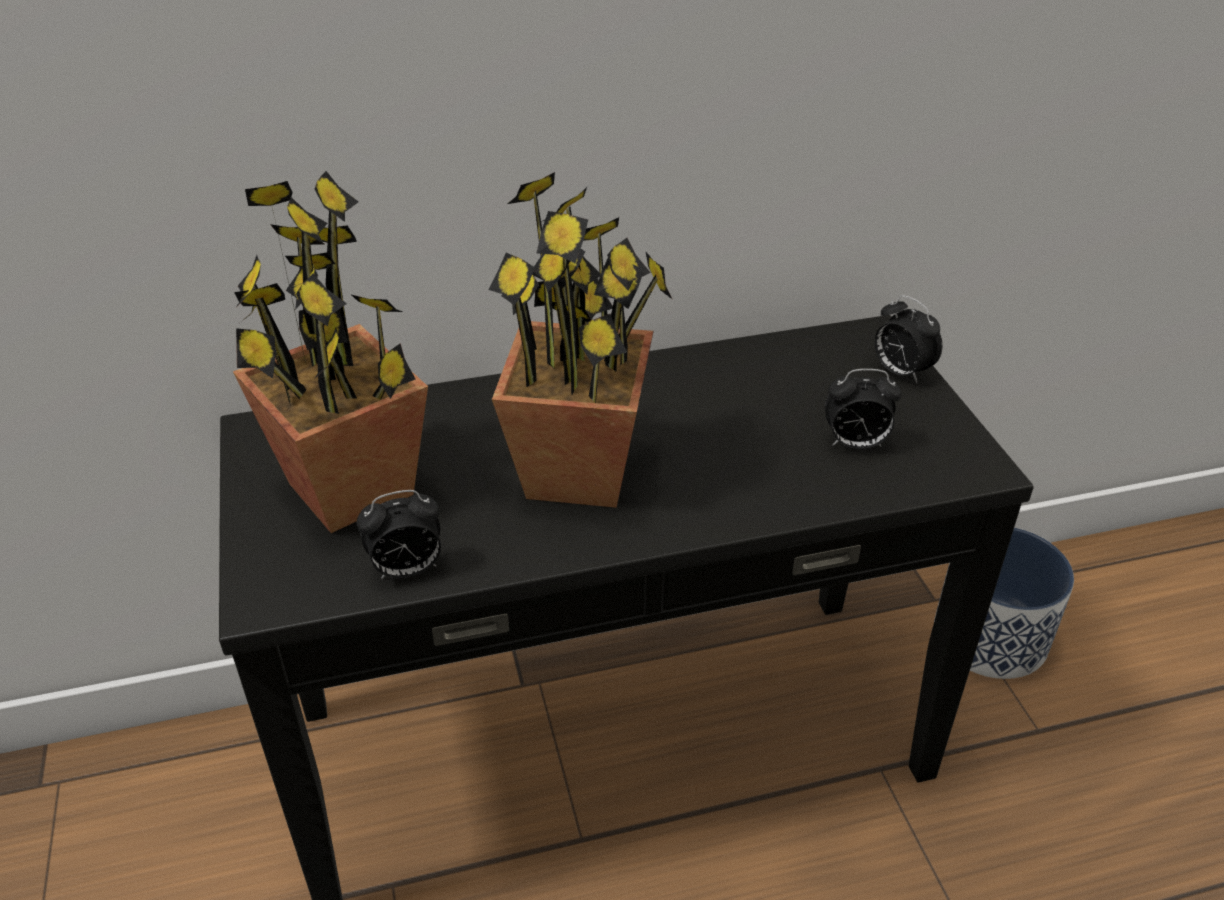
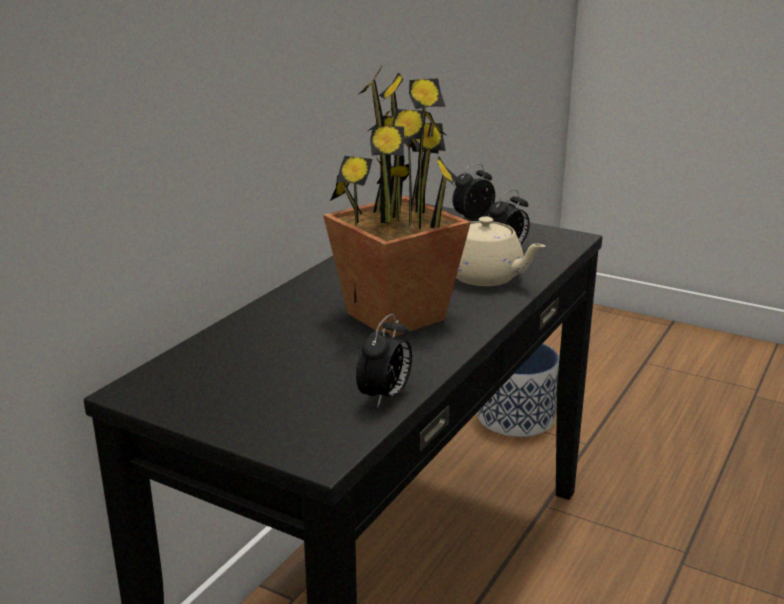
camera: 45 degrees left, 15 degrees down
(352, 490) = (271, 384): potted plant -> none
(761, 472) = (485, 277): none -> beige teapot
(900, 372) = (472, 220): alarm clock -> alarm clock turned 135 degrees clockwise

